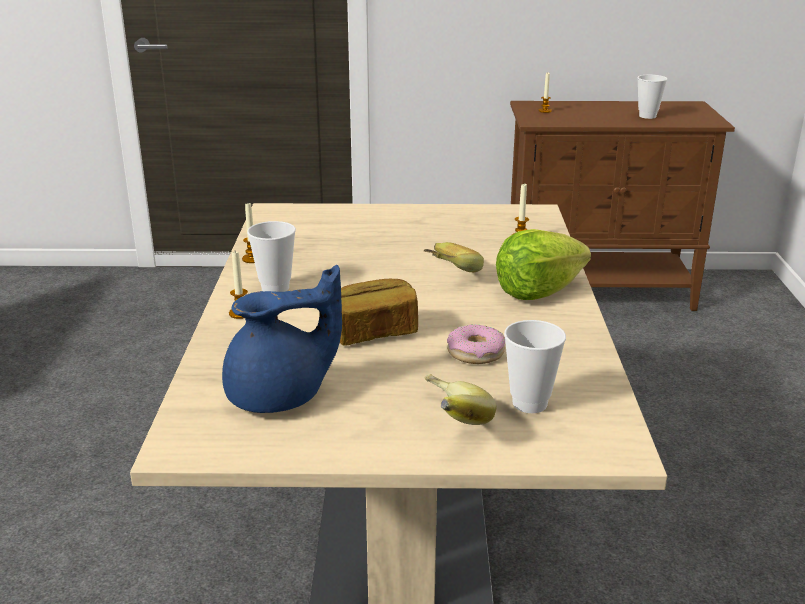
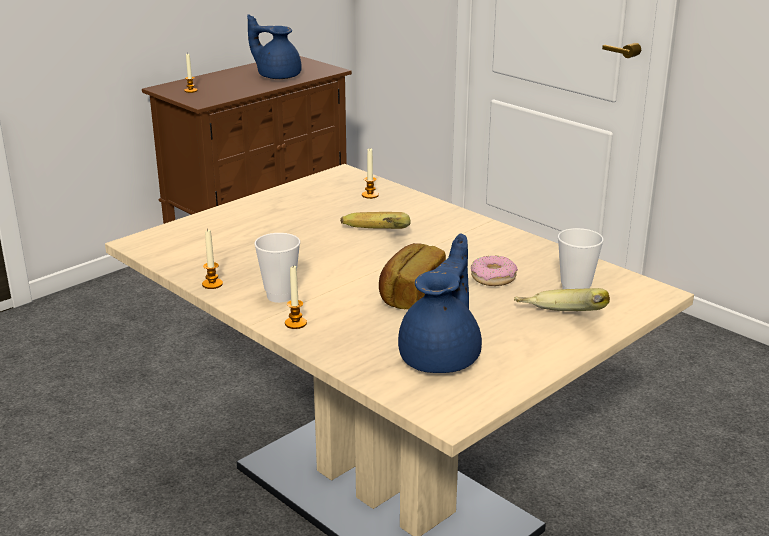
camera: 45 degrees left, 0 degrees up
(538, 291) = (452, 226): lettuce -> none
(647, 116) = (277, 76): cup -> blue teapot

